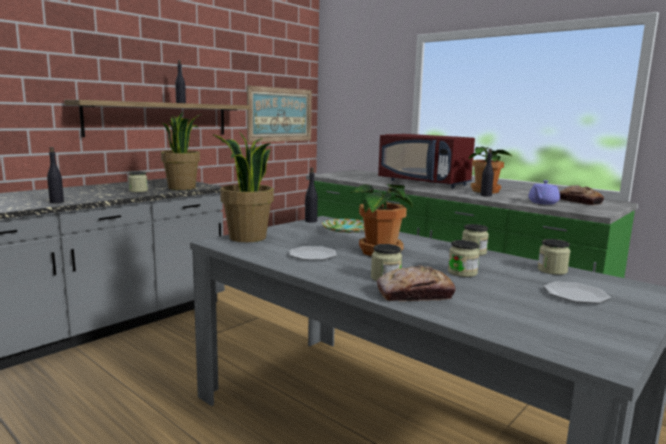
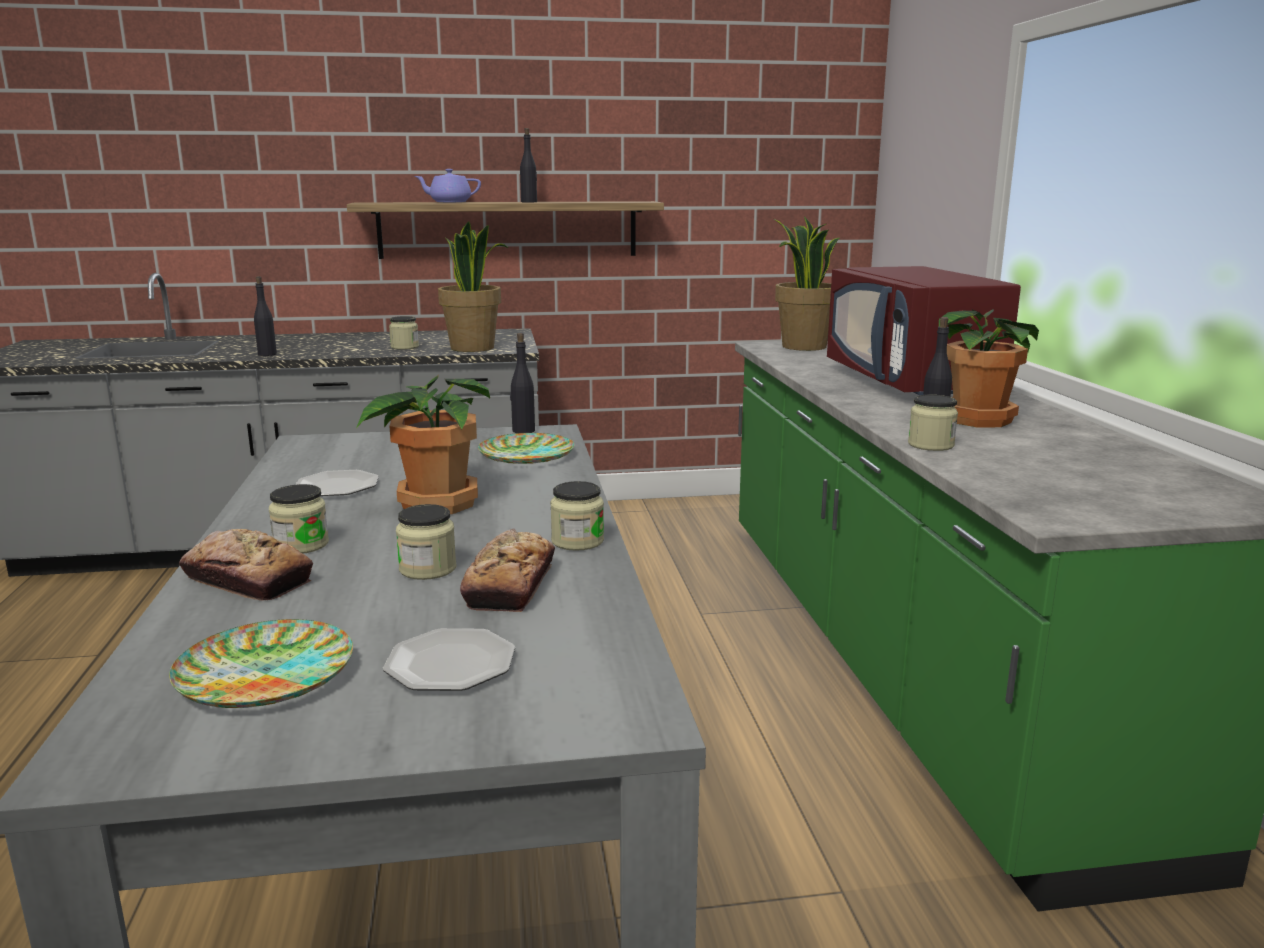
camera: 40 degrees right, 5 degrees up
(247, 238) = (353, 442): potted plant -> potted plant (803, 347)
(280, 114) = (771, 217): picture -> none
(541, 317) = (266, 673): none -> plate
(542, 203) = (1003, 469): purple teapot -> purple teapot (449, 202)
(552, 270) = (585, 612): jar -> jar (930, 445)
(579, 201) = (1136, 482): bread -> bread (510, 585)

